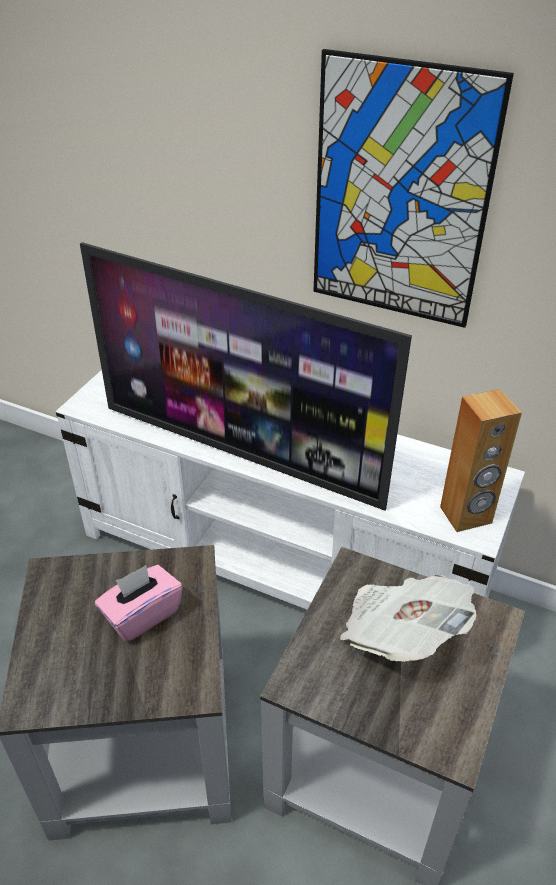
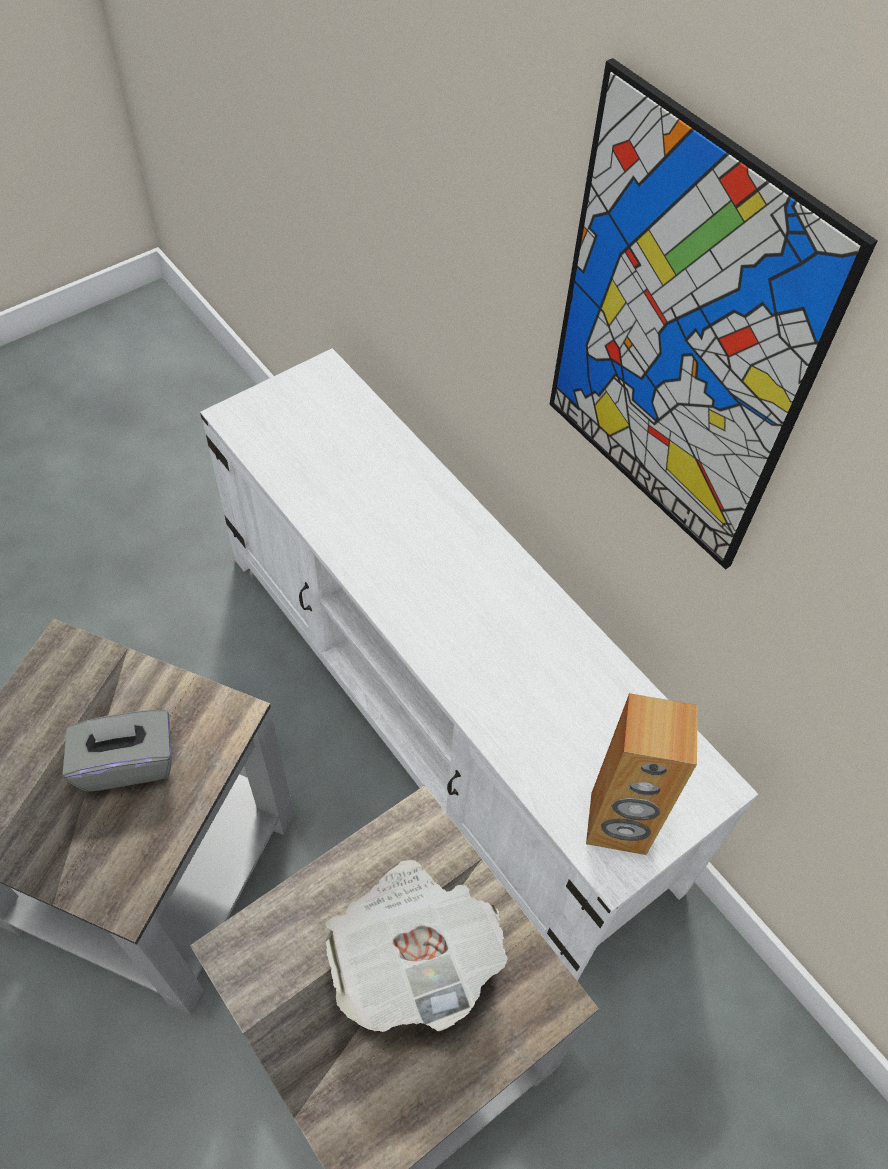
camera: 25 degrees right, 15 degrees up
(142, 615) = (127, 762): pink tissue box -> grey tissue box
(241, 453) = (385, 580): television -> none

